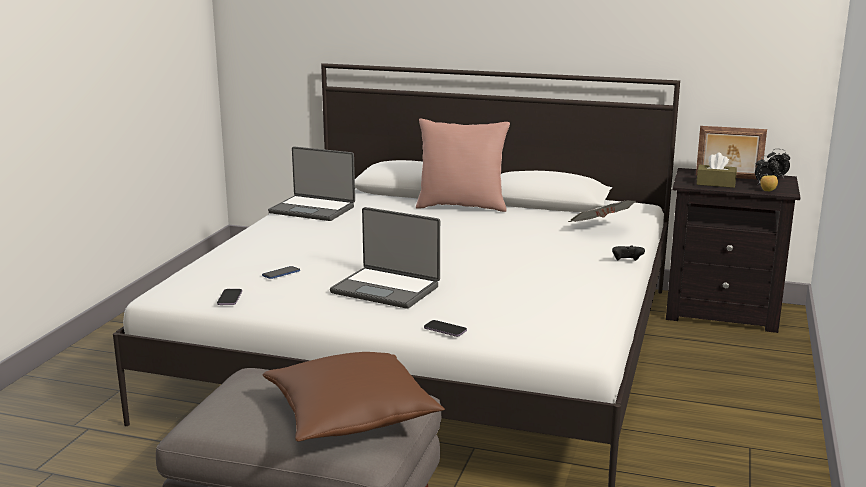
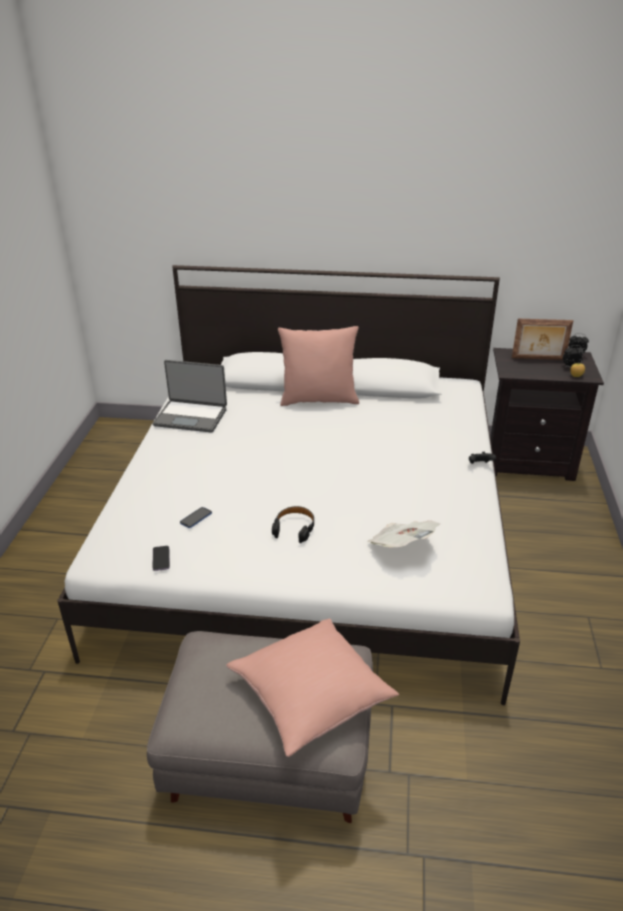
camera: 10 degrees left, 15 degrees up
(351, 417) = (311, 695): brown pillow -> pink pillow
(386, 289) = (294, 528): laptop -> black headphones
(445, 330) = (363, 581): phone -> none
(600, 228) = (443, 420): newspaper -> newspaper (401, 546)
(715, 183) = (531, 369): brown tissue box -> none

